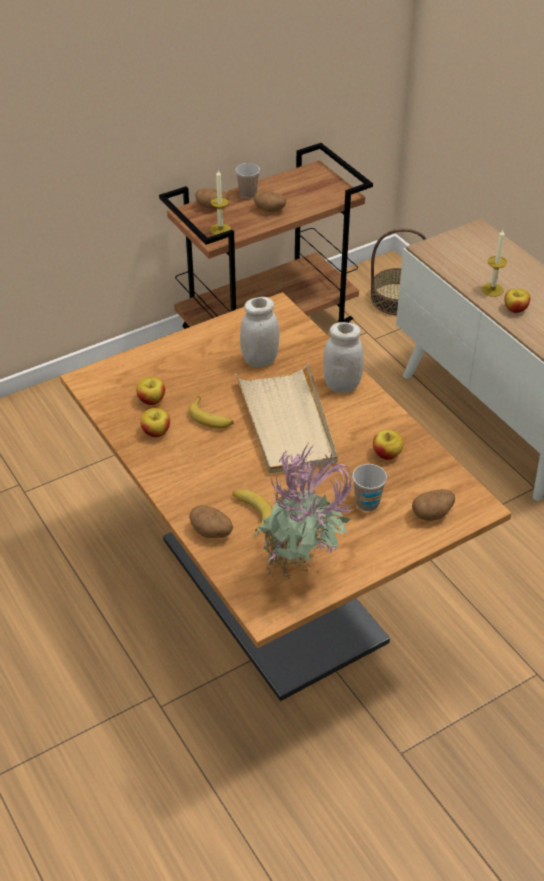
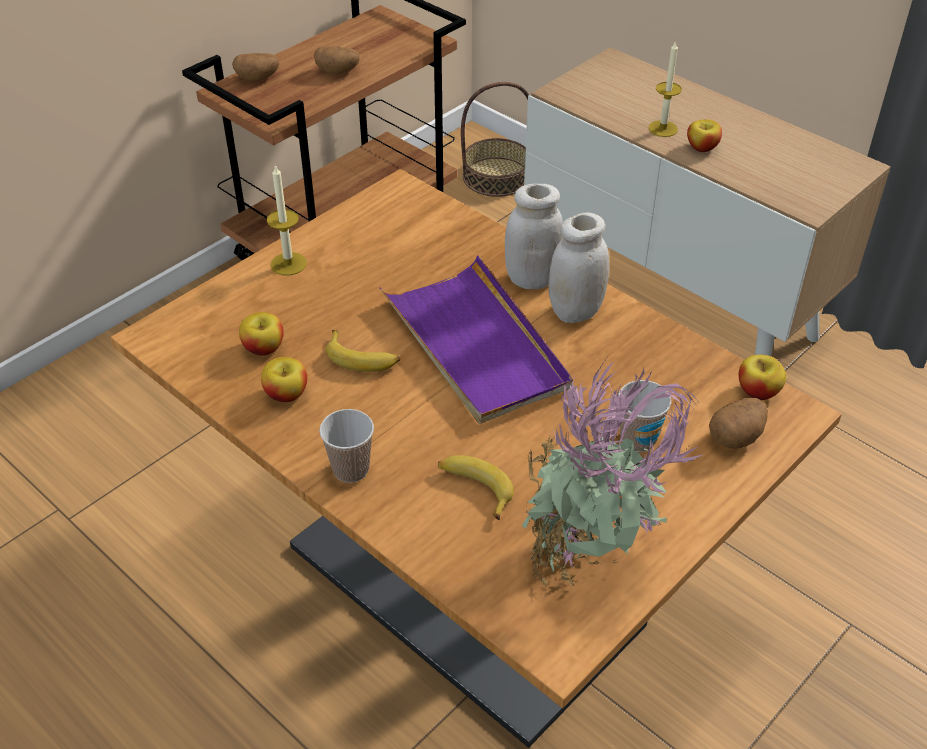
camera: 15 degrees left, 0 degrees up
(212, 532) = (426, 532): potato -> none
(220, 229) = (279, 105): candle -> candle (288, 264)
(248, 194) = (301, 56): cup -> cup (351, 469)
(260, 360) = (403, 264): white jar -> white jar (576, 311)
(287, 422) = (476, 345): beige tray -> purple tray
(387, 454) = (635, 363): apple -> apple (758, 391)

